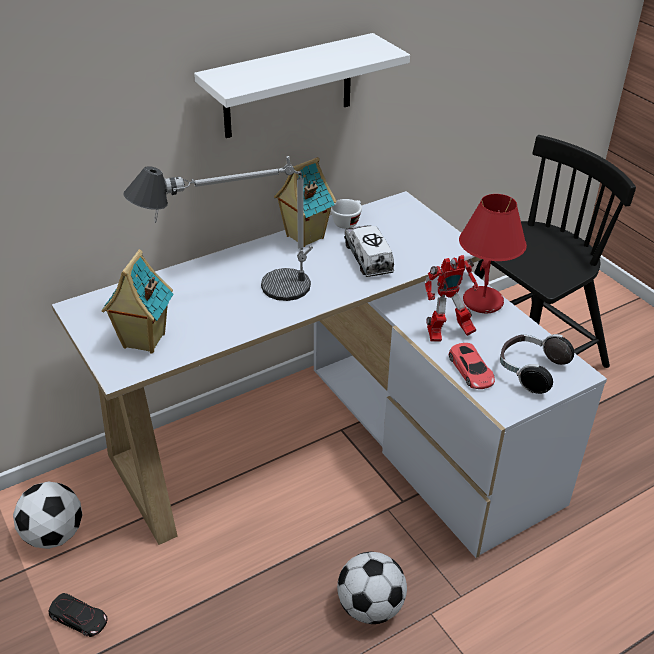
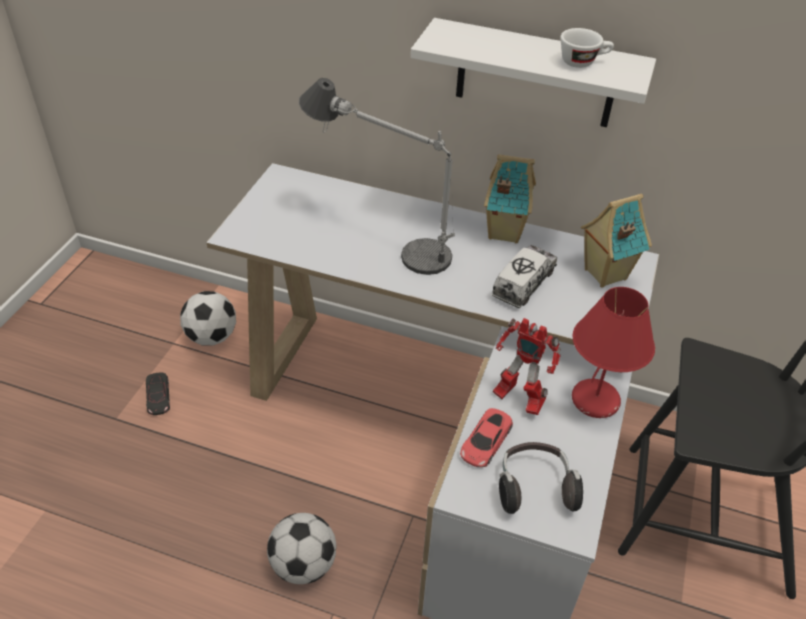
camera: 50 degrees right, 5 degrees up
(143, 341) = (277, 225): toy house -> toy house (603, 274)
(347, 221) = (559, 244): white cup -> white cup (583, 62)

